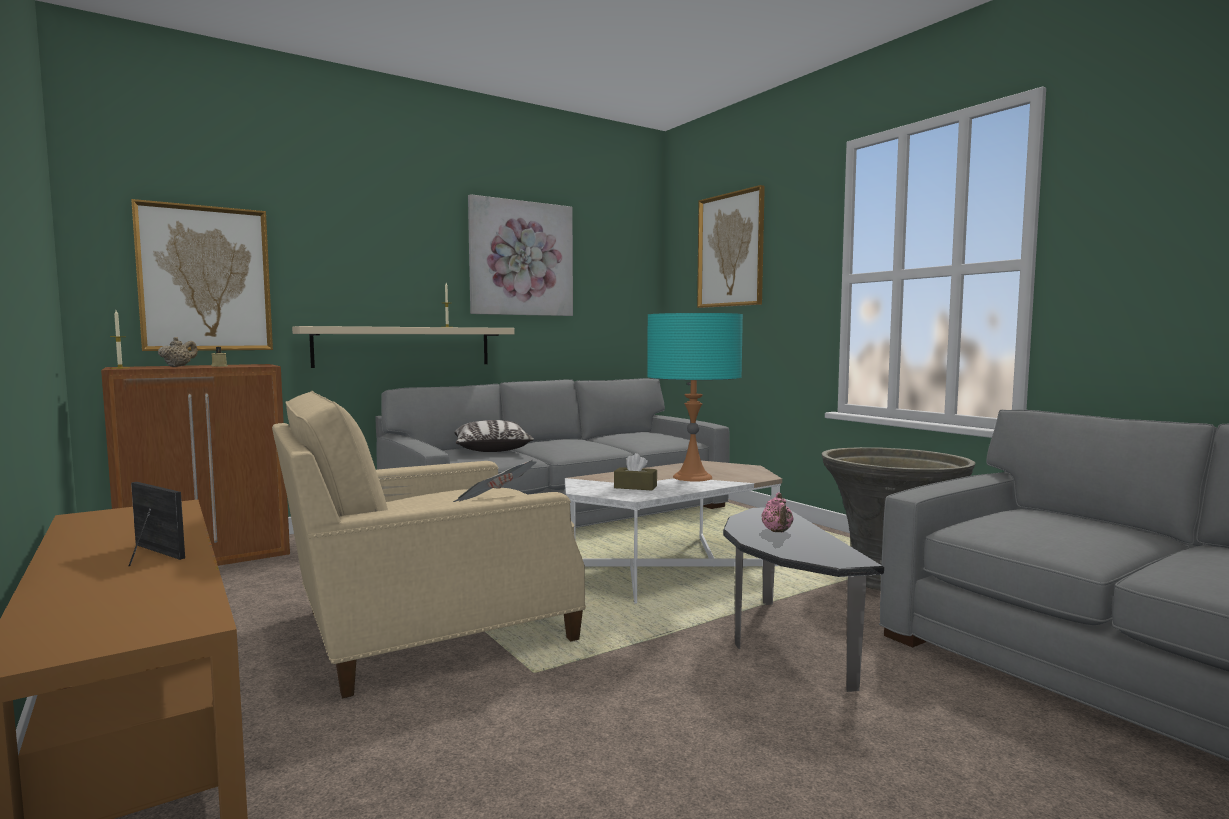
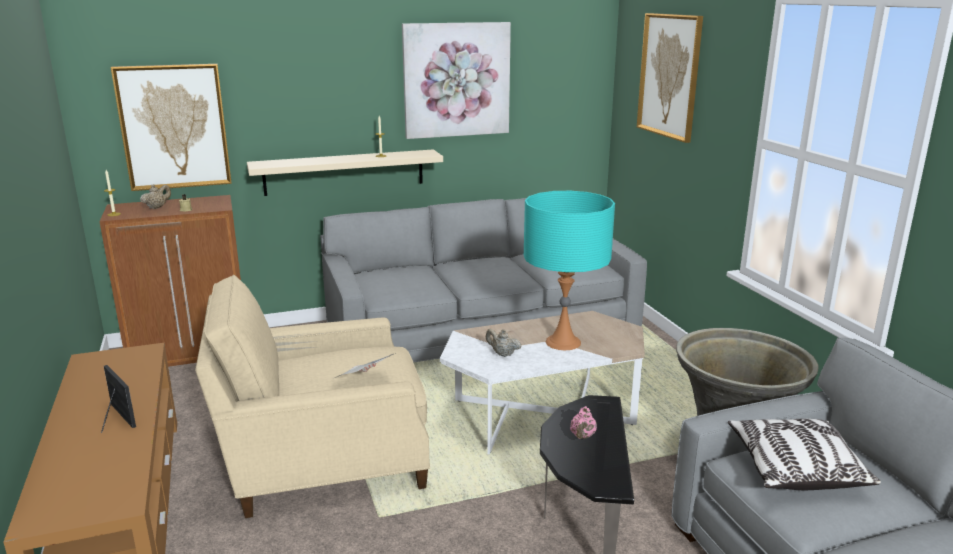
camera: 15 degrees right, 15 degrees up
(491, 449) = (413, 275): pillow -> pillow (795, 469)
(635, 487) = (502, 354): brown tissue box -> beige teapot

